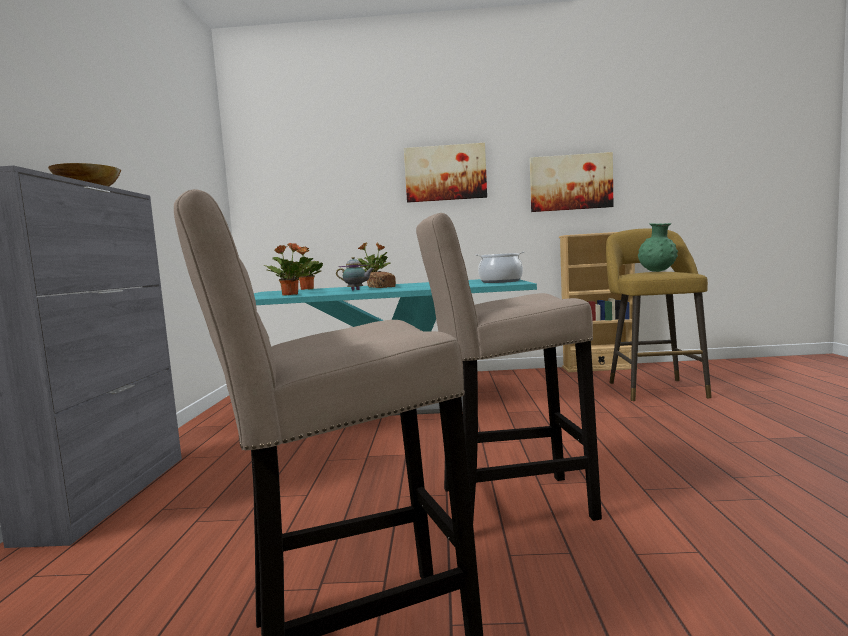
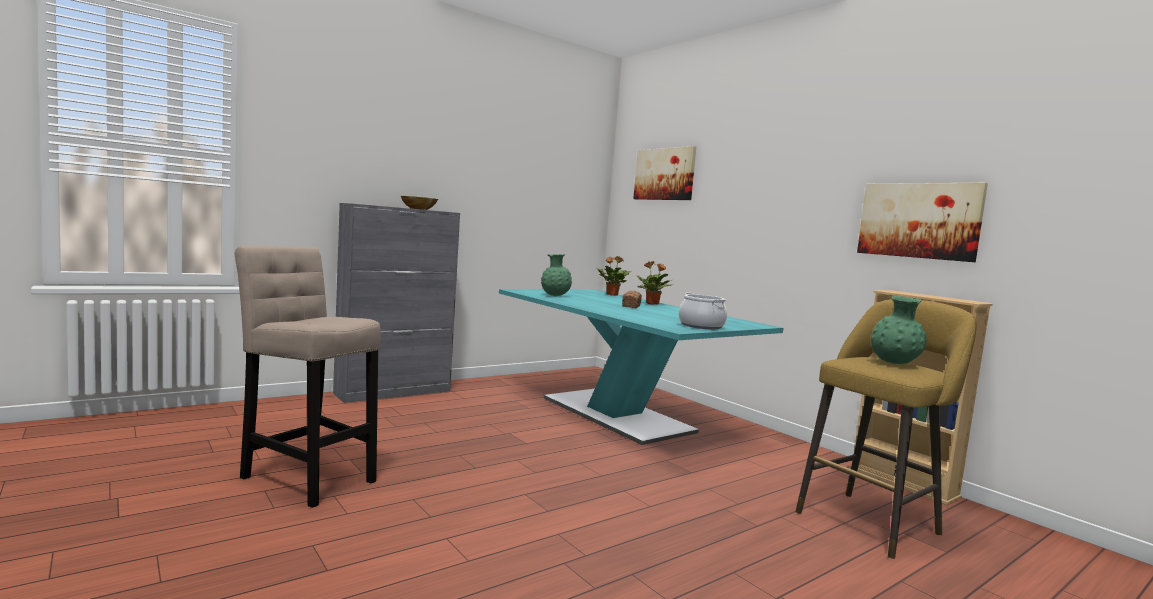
camera: 50 degrees right, 0 degrees up
(290, 294) = (555, 296): potted plant -> green vase
(356, 290) = (599, 303): teapot -> none
(445, 173) = (773, 195): picture -> picture (665, 174)
(507, 504) = (479, 488): beige stool -> none

